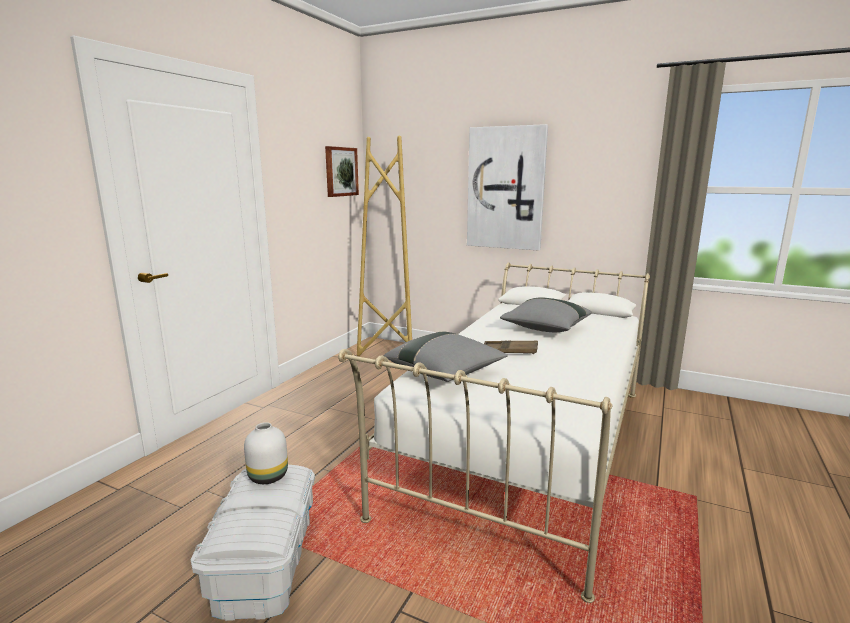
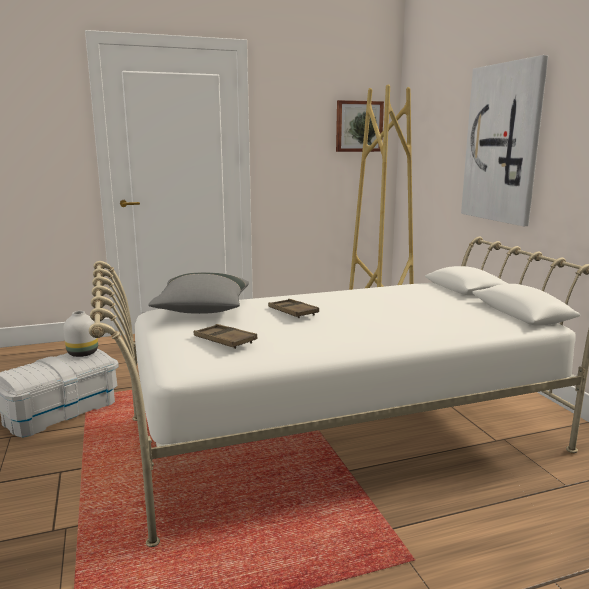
camera: 45 degrees right, 0 degrees up
(543, 389) = (224, 341): none -> brown tray
(545, 329) = (387, 307): grey pillow -> none

